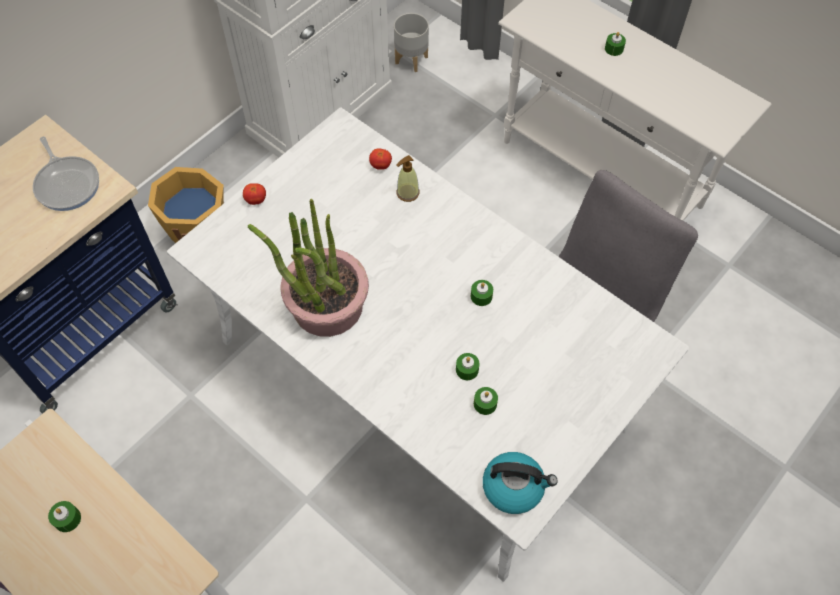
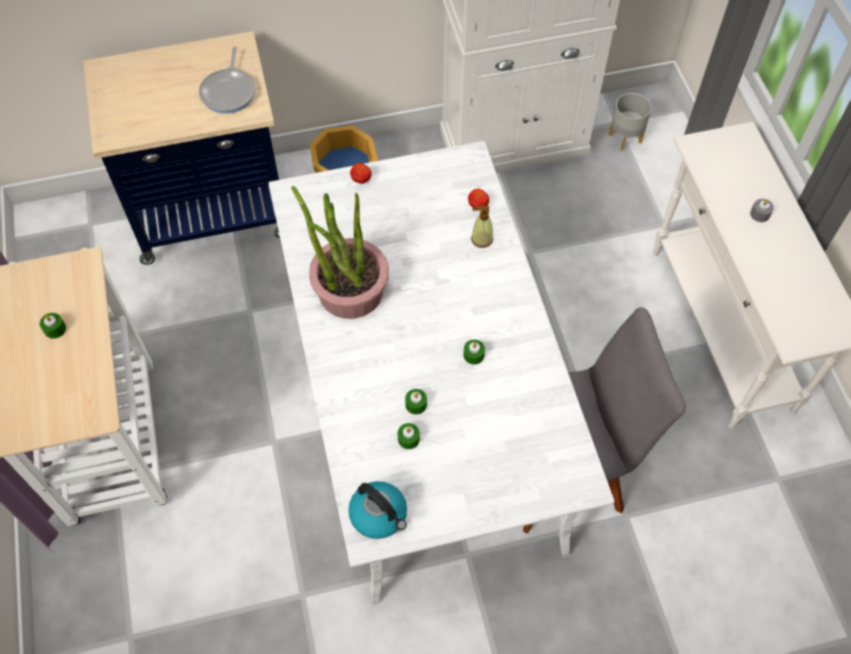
camera: 35 degrees right, 0 degrees up
(614, 49) = (760, 214): green candle -> grey candle

